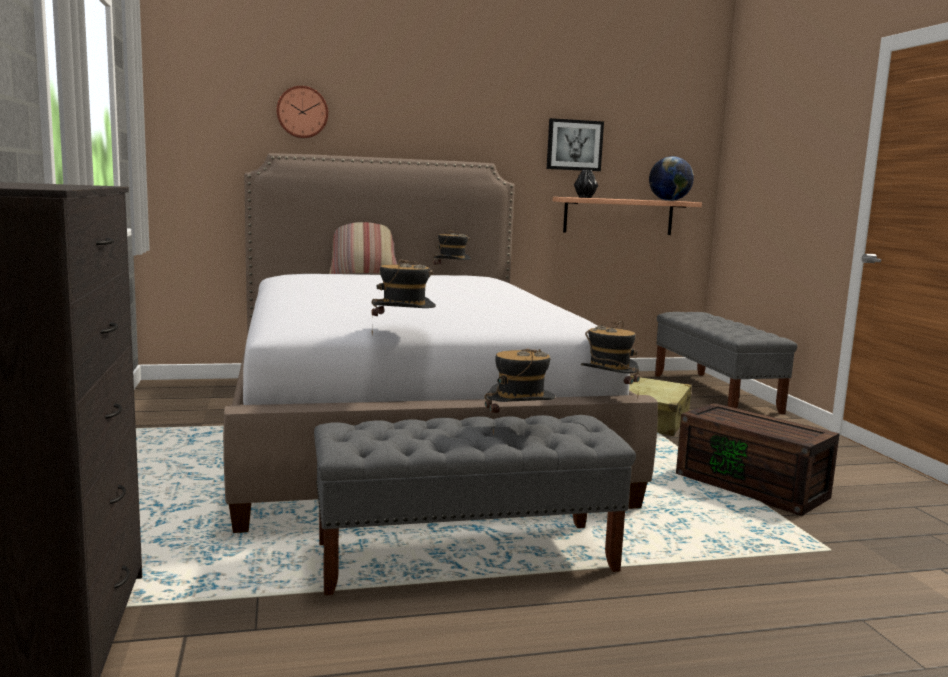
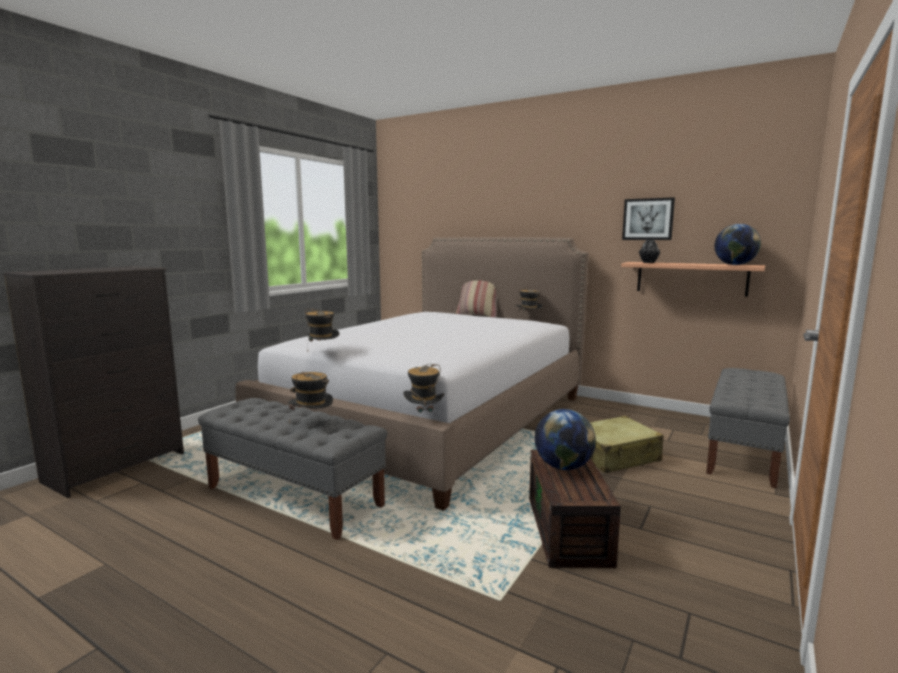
camera: 45 degrees right, 0 degrees up
(302, 112) = (457, 211): wall clock -> none
(739, 419) = (563, 467): none -> globe

